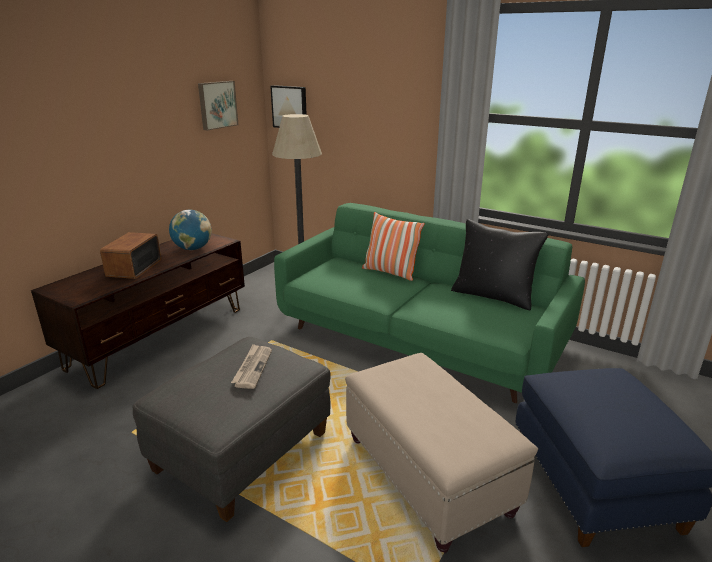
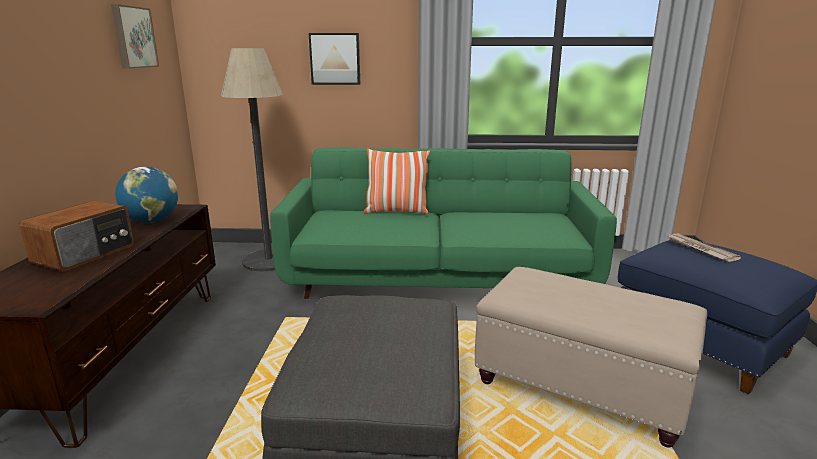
camera: 30 degrees left, 5 degrees down
(133, 268) = (86, 254): radio -> radio turned 135 degrees counterclockwise
(252, 367) = (384, 320): newspaper -> newspaper (699, 249)
(290, 107) = (217, 47): picture -> picture (335, 59)
(493, 296) = (512, 211): black pillow -> none

